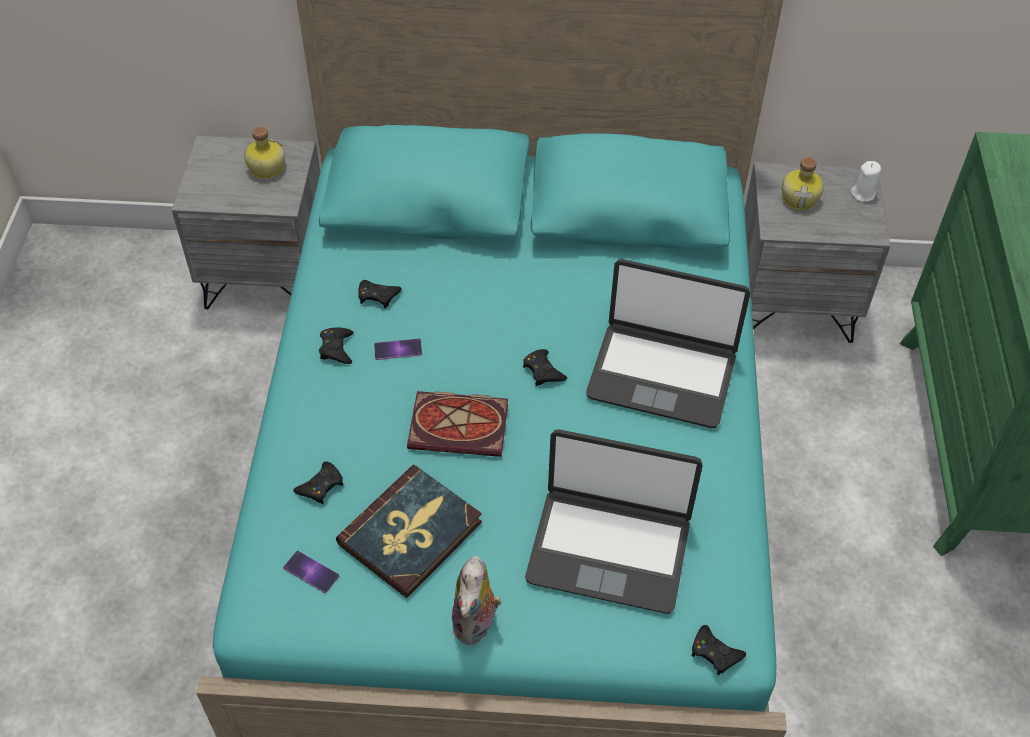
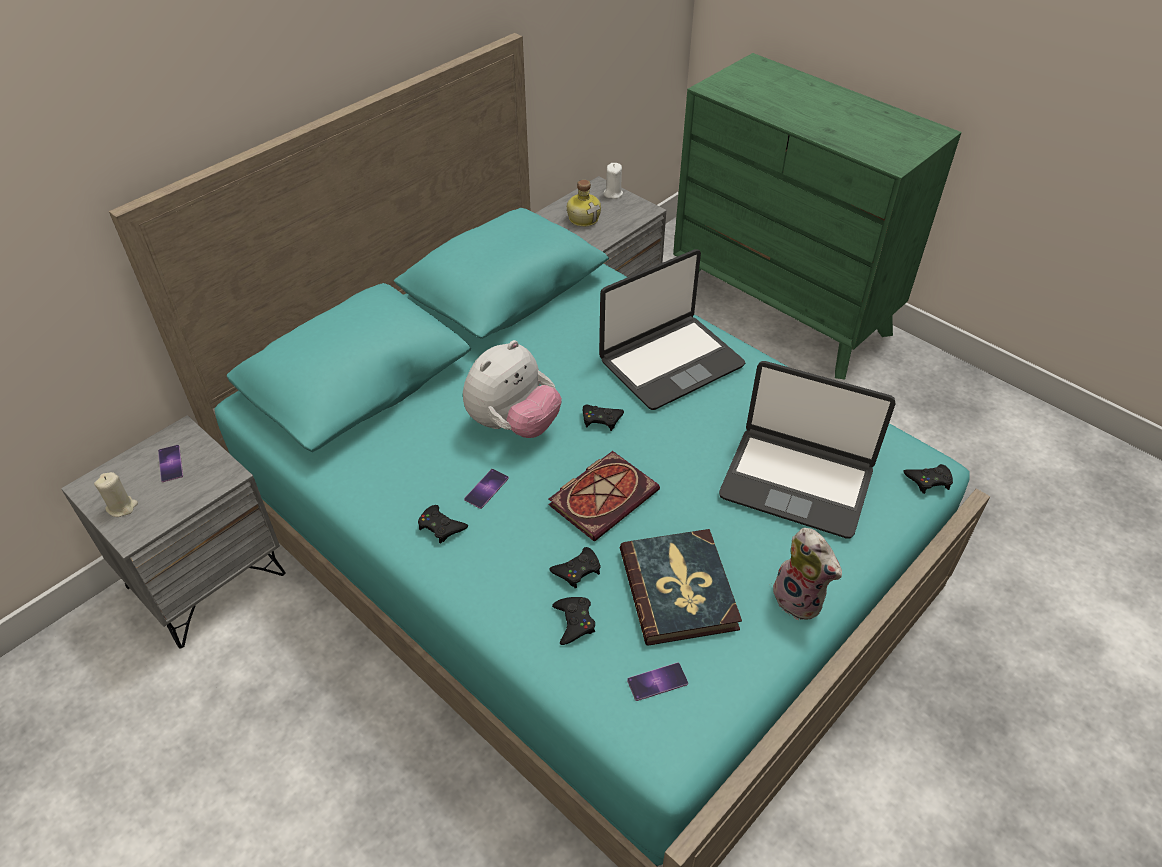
camera: 50 degrees left, 5 degrees down
(208, 175) = (122, 507): none -> beige candle
(265, 168) = (170, 463): bottle -> phone
(377, 296) = (417, 468): black game controller -> black game controller (577, 570)
(479, 320) = (513, 424): none -> plush toy
(609, 549) = (796, 482): laptop -> laptop turned 60 degrees clockwise

